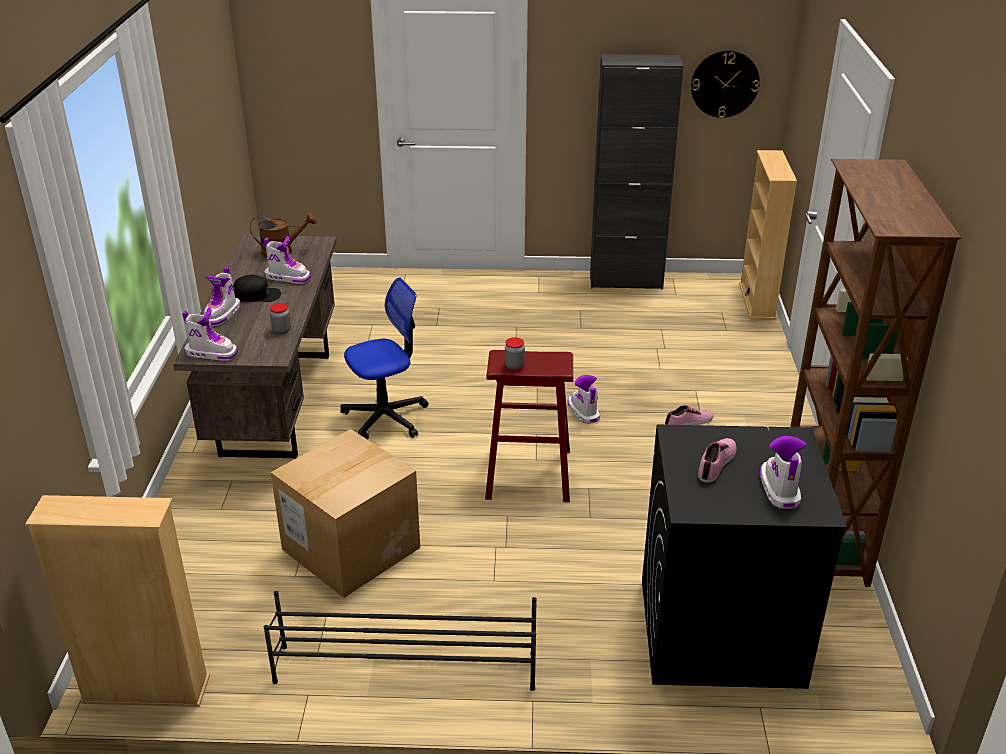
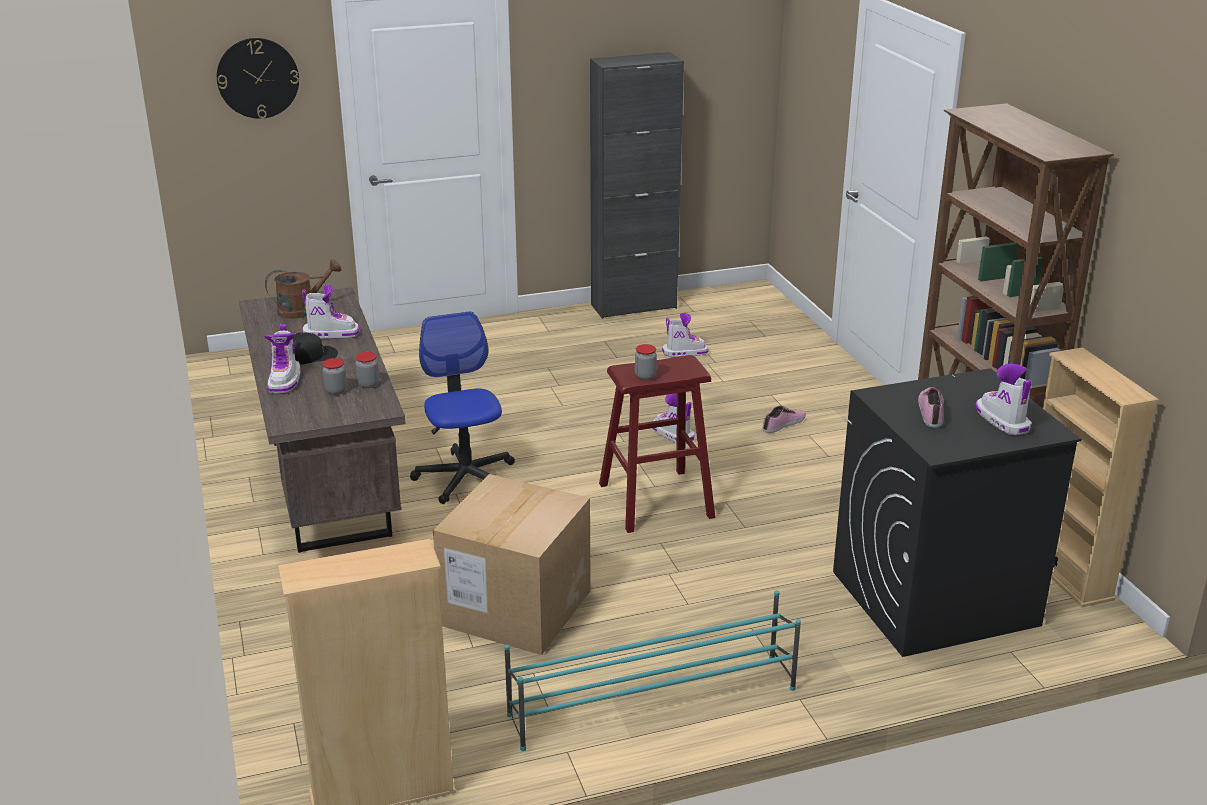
camera: 20 degrees left, 5 degrees down
(211, 353) = (305, 418): boot -> boot (684, 352)
(253, 332) = (336, 391): none -> jar
(386, 417) = (465, 477): office chair -> office chair turned 60 degrees counterclockwise
(404, 667) = (651, 701): black shoe rack -> turquoise shoe rack
(724, 84) = (715, 79): wall clock -> wall clock (258, 78)
(756, 301) = (777, 305): beige bookcase -> beige bookcase (1064, 572)

